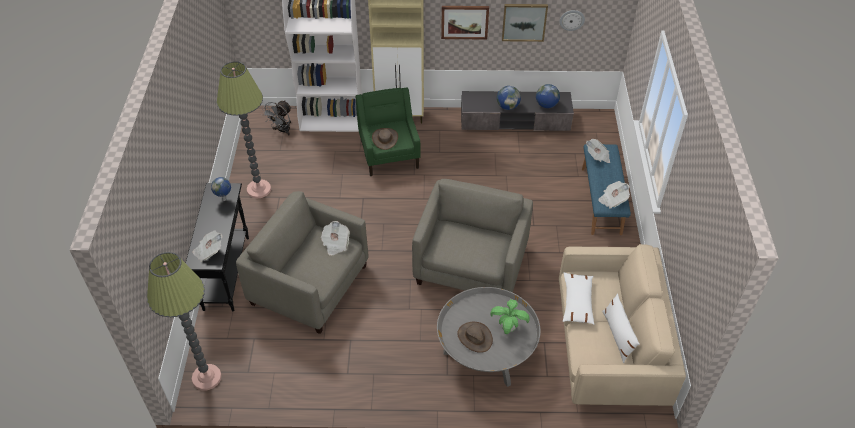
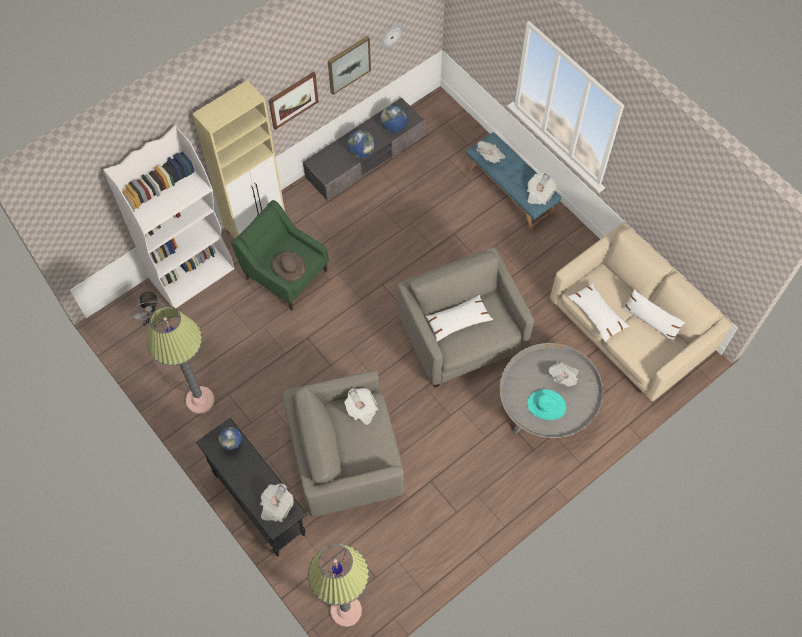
camera: 40 degrees left, 15 degrees up
(462, 235) = (458, 321): none -> white pillow
(474, 337) = (546, 406): brown hat -> turquoise hat
(508, 328) = (563, 377): potted plant -> newspaper

